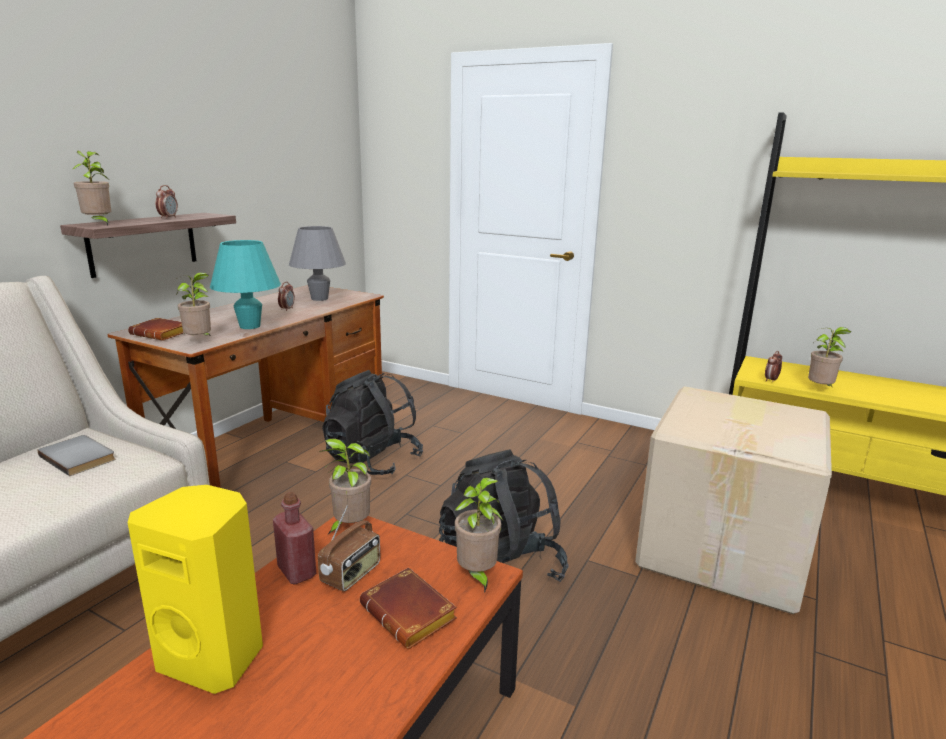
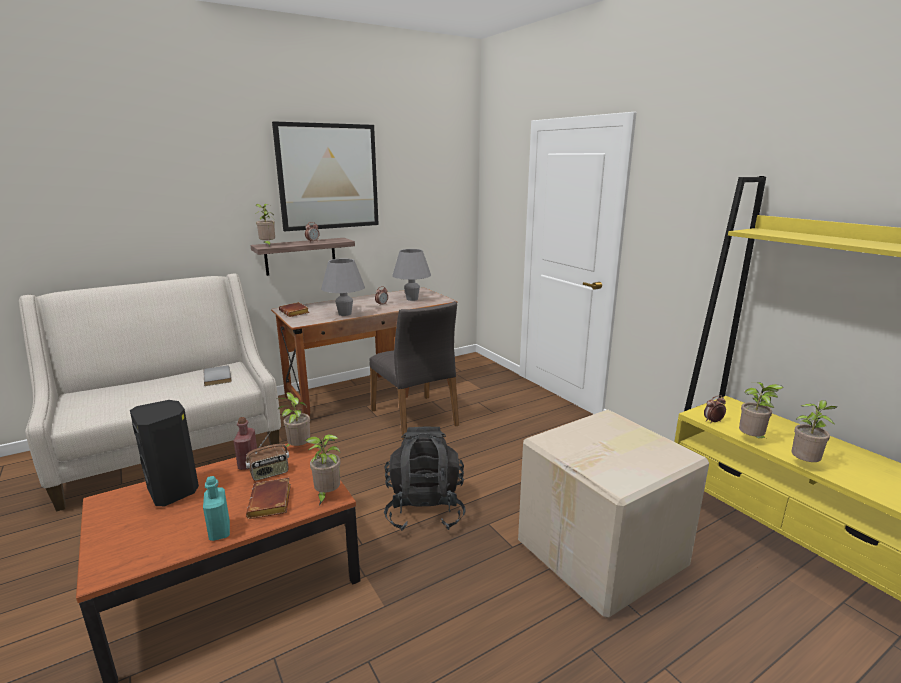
camera: 30 degrees right, 0 degrees up
(176, 114) = (328, 177): none -> picture
(200, 341) = (307, 320): potted plant -> potted plant (804, 464)
(214, 657) = (174, 491): yellow speaker -> black speaker
(250, 326) = (345, 314): turquoise table lamp -> grey table lamp
(372, 461) = (415, 417): black backpack -> grey chair
(383, 686) = (219, 531): none -> turquoise bottle

